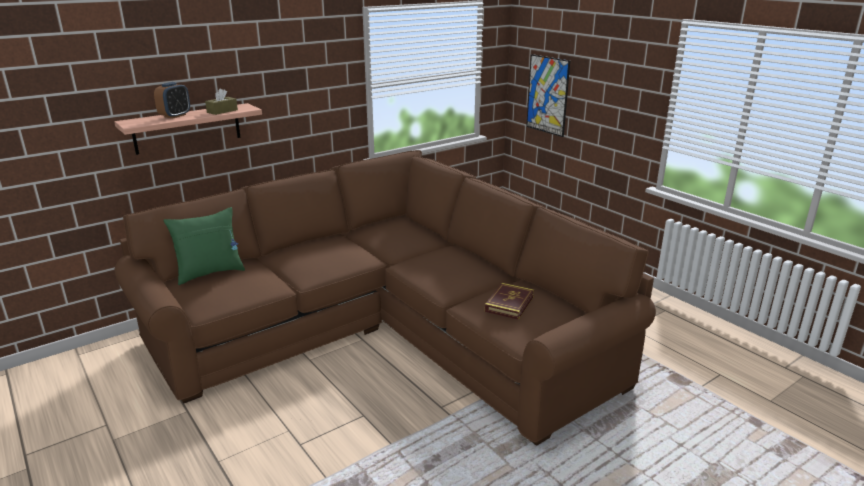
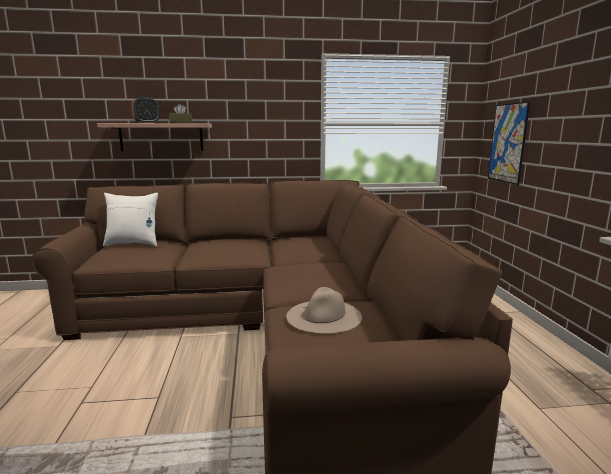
camera: 30 degrees right, 10 degrees down
(210, 274) = (133, 244): green pillow -> white pillow
(509, 304) = (324, 316): book -> beige hat

